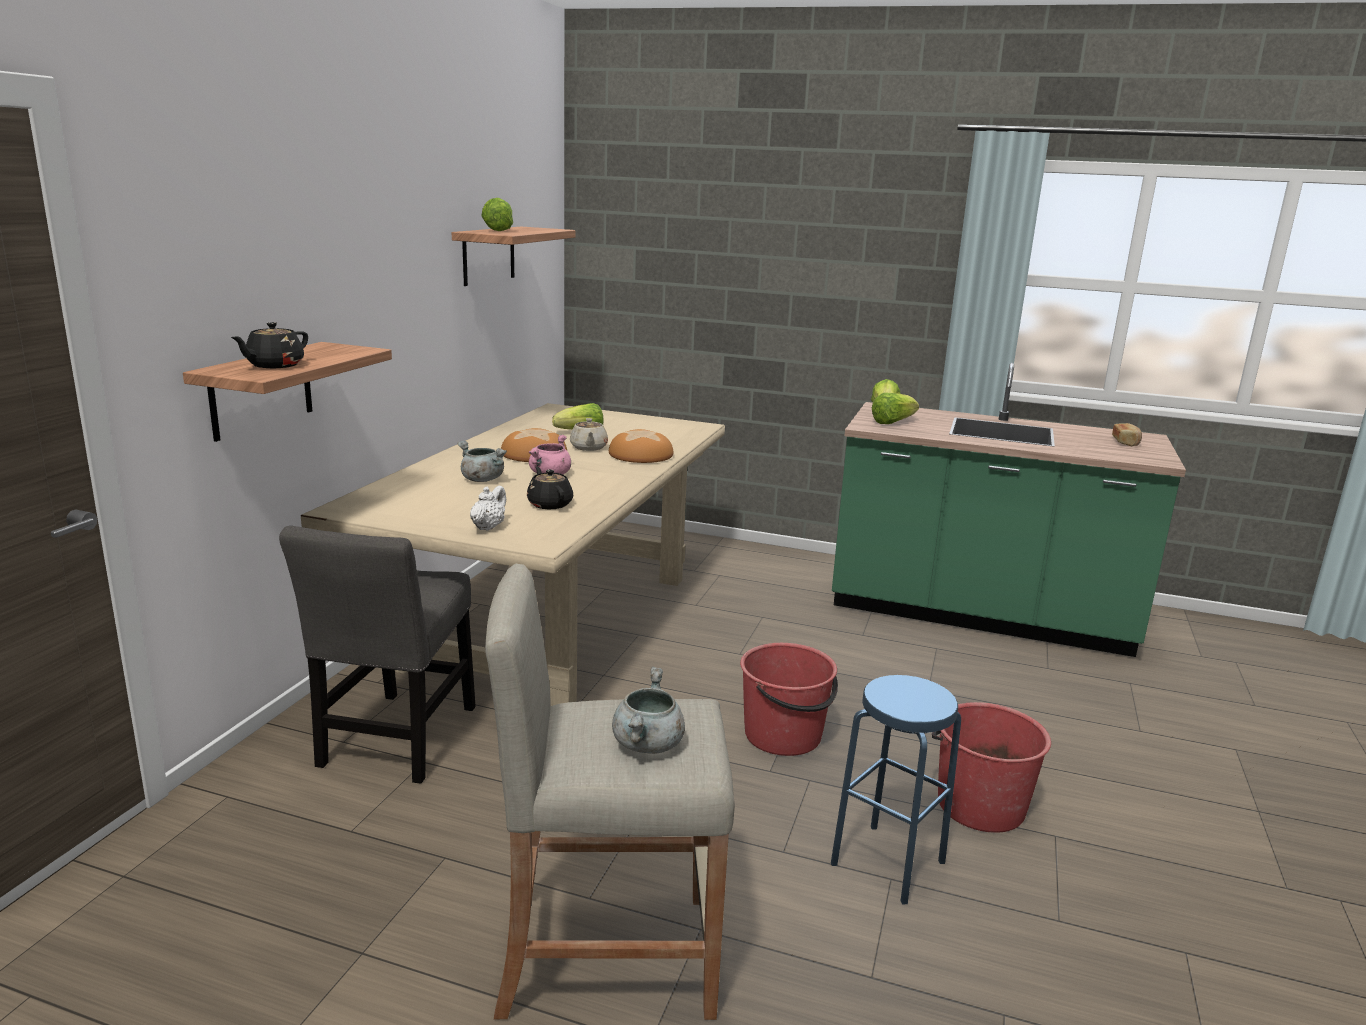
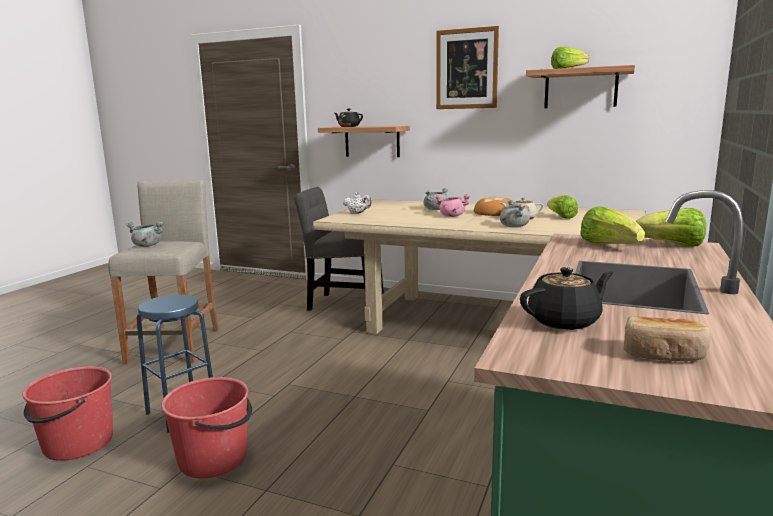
camera: 95 degrees right, 5 degrees down
(386, 224) = (466, 69): none -> picture
(549, 504) = (395, 218): black teapot -> black teapot (565, 321)
(640, 455) = (513, 226): bread -> grey cooking pot
(784, 736) = (327, 390): red bucket -> red bucket (77, 443)

